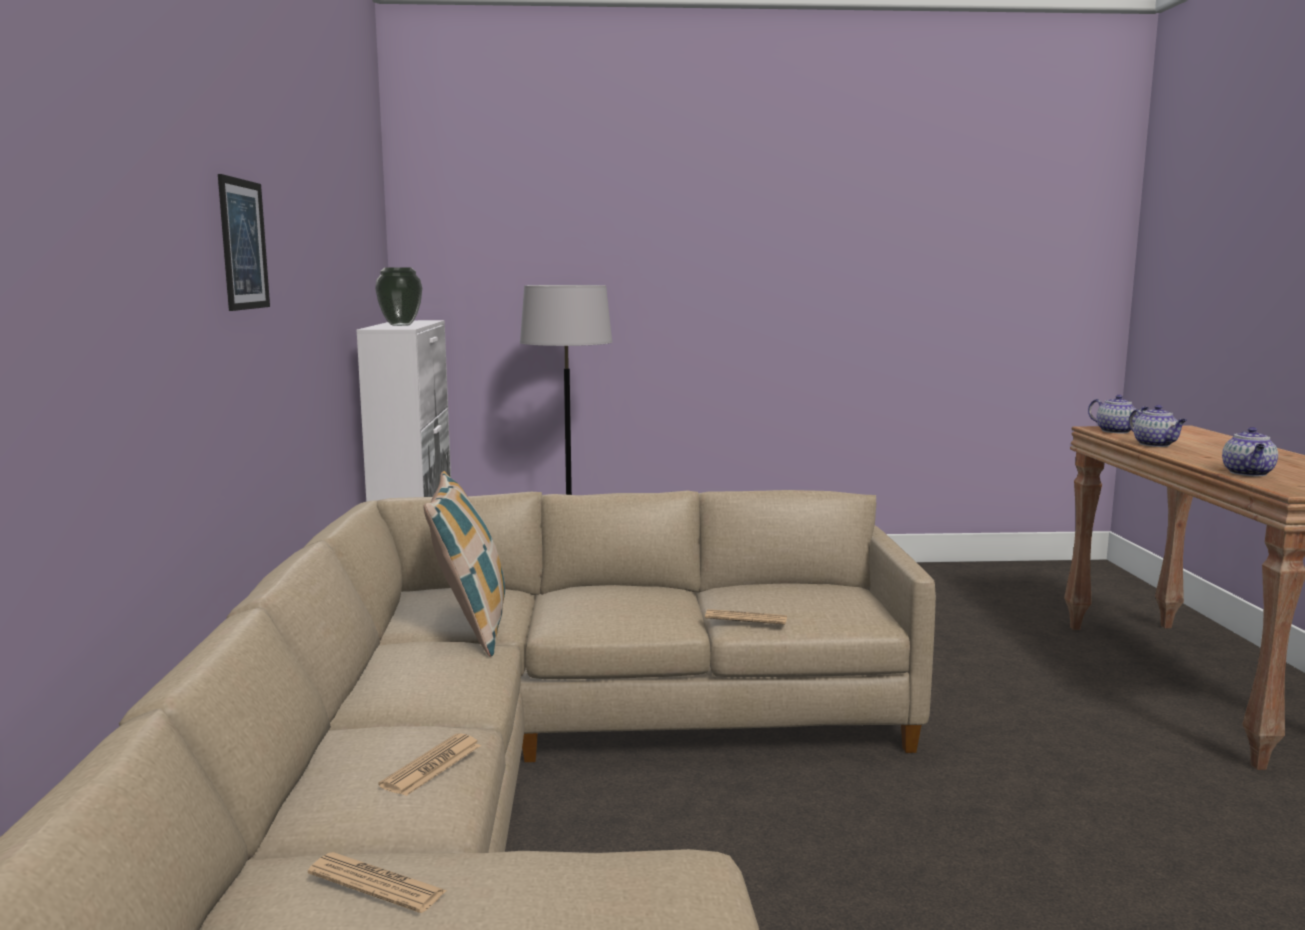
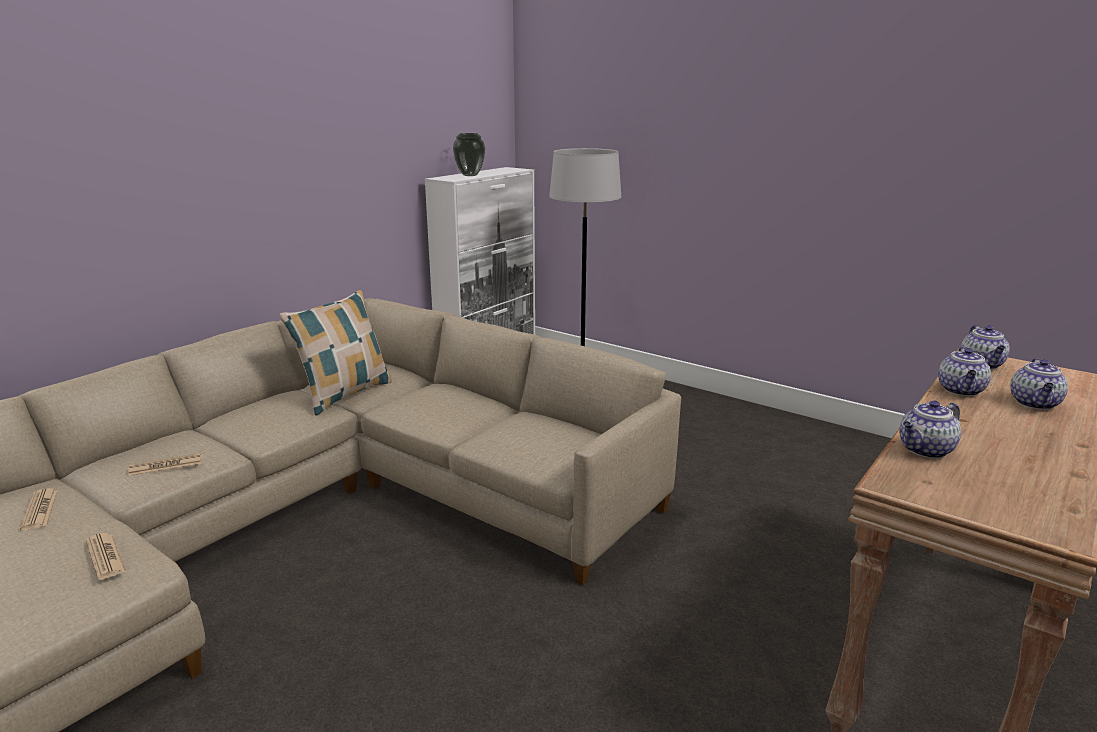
camera: 40 degrees right, 10 degrees up
(243, 244) = (245, 136): picture -> none
(746, 618) = (484, 440): newspaper -> newspaper (105, 556)
(1206, 443) = (1035, 404): none -> teapot

